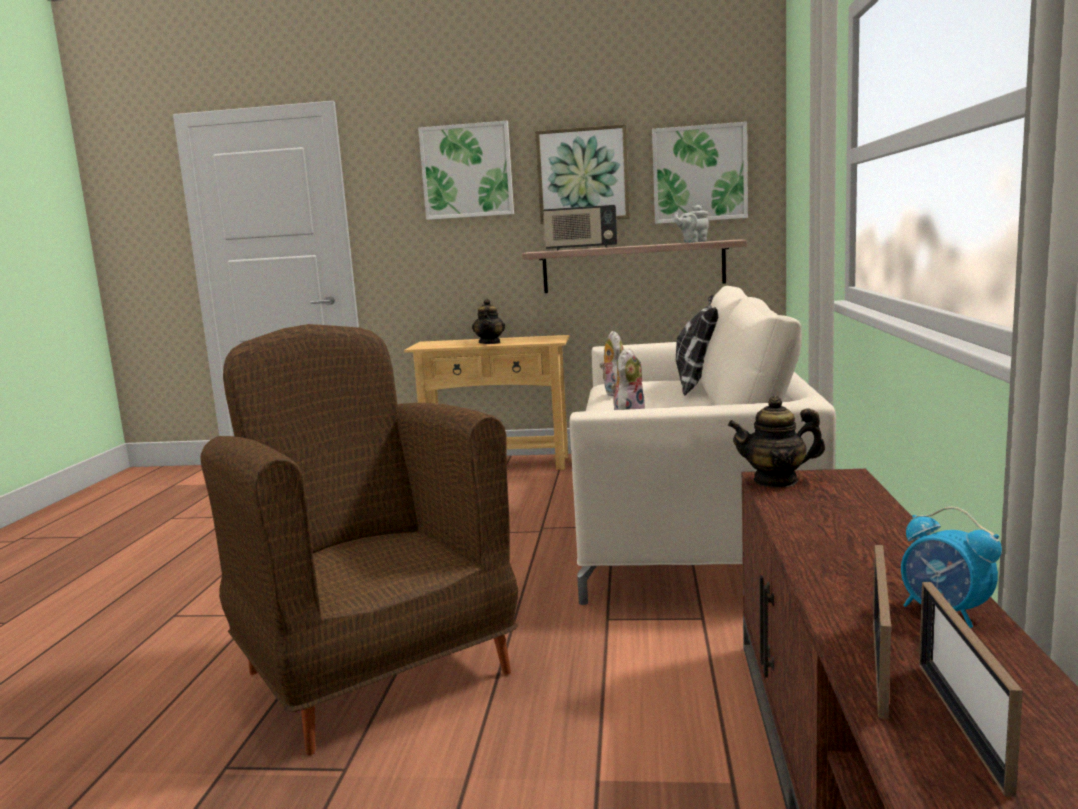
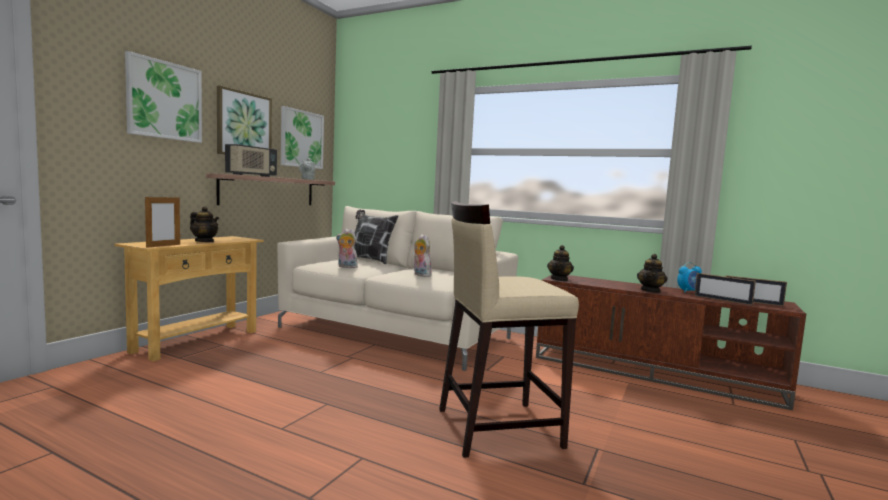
camera: 70 degrees left, 5 degrees down
(375, 671) = (496, 427): brown armchair -> beige stool
(430, 347) = (163, 246): none -> picture frame
(828, 565) = (650, 291): none -> teapot

